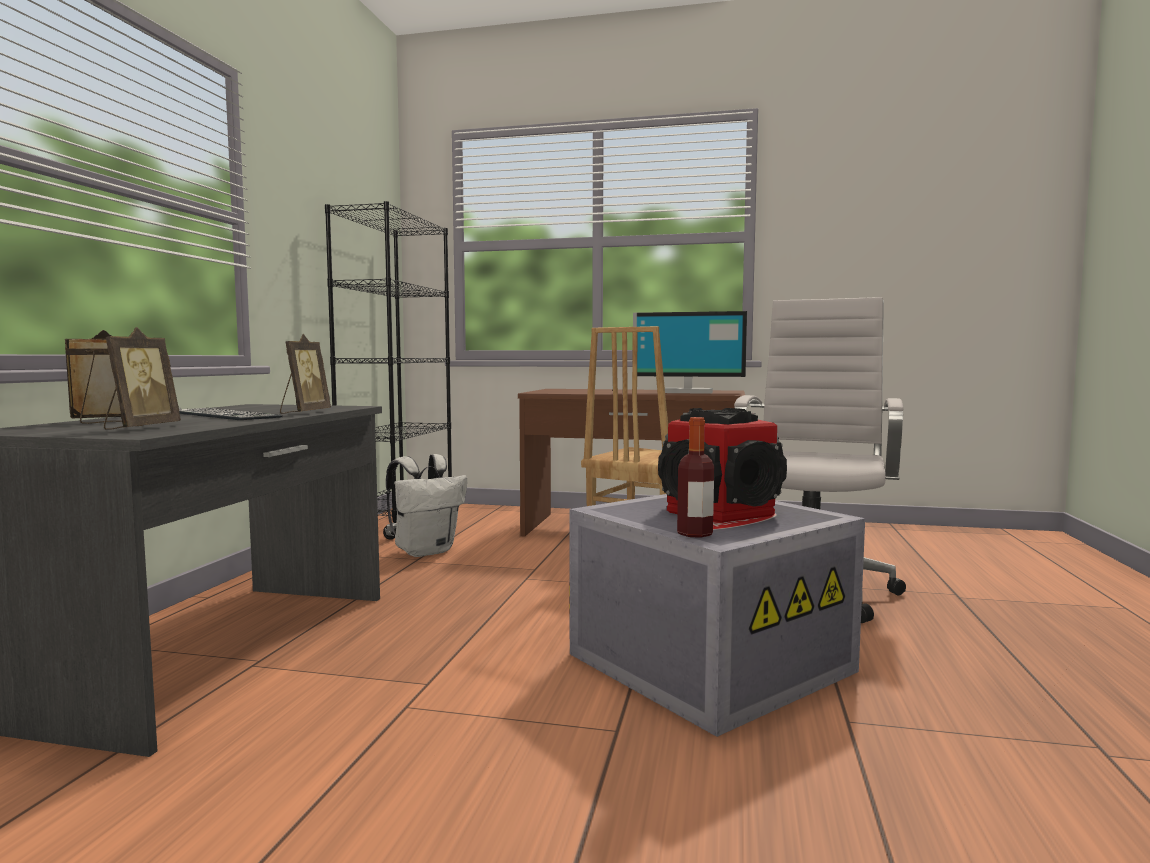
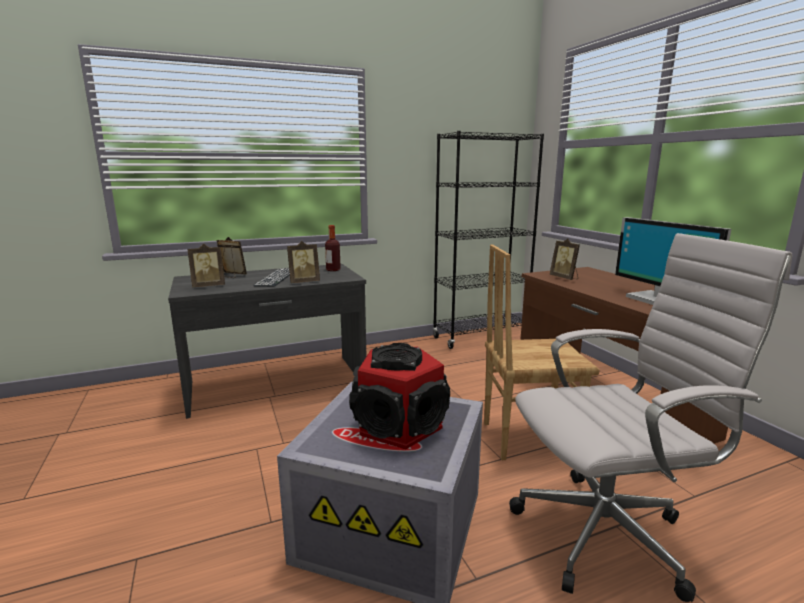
camera: 55 degrees right, 10 degrees up
(426, 551) = (447, 364): white backpack -> none
(569, 392) = (564, 278): none -> picture frame
(695, 533) = (318, 435): bottle -> bottle (333, 270)

